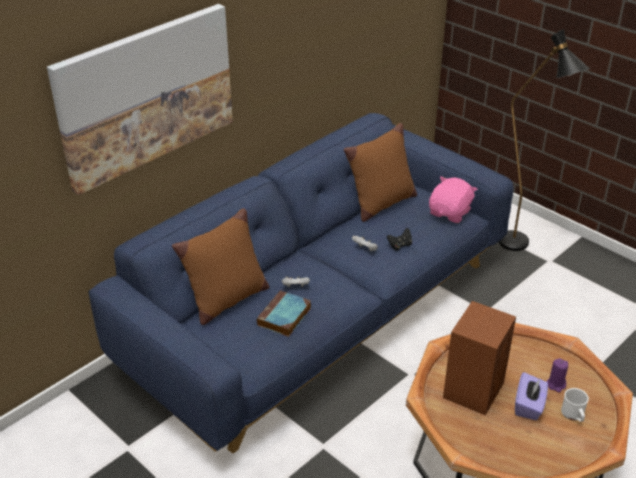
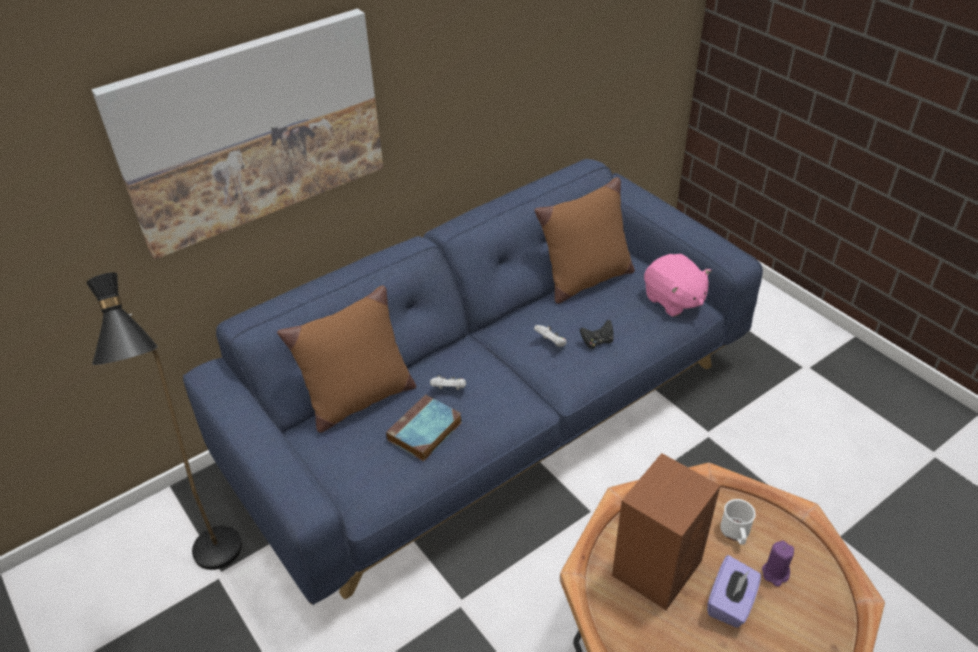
camera: 10 degrees right, 5 degrees up
(450, 213) = (673, 300): pink plush toy -> pink plush toy turned 105 degrees clockwise
(521, 248) = (771, 345): black floor lamp -> black floor lamp (221, 563)
(574, 415) = (793, 626): white mug -> white mug (736, 533)

